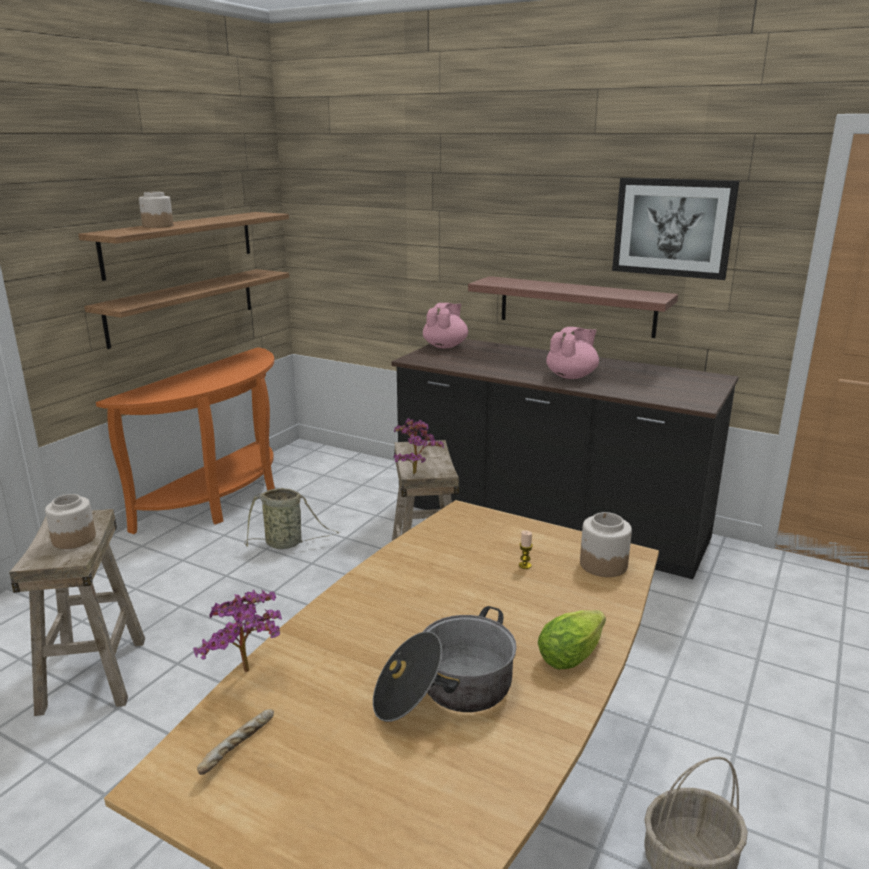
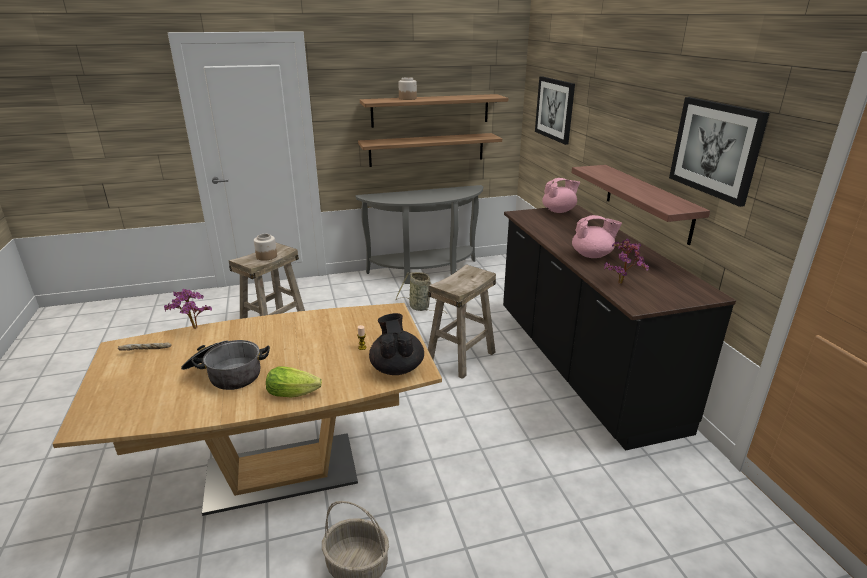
camera: 45 degrees right, 5 degrees up
(221, 499) = (425, 272): orange console table -> grey console table
(365, 221) = (555, 109): none -> picture
(414, 472) = (442, 284): potted plant -> potted plant (622, 283)
(603, 564) = (396, 367): jar -> black teapot

